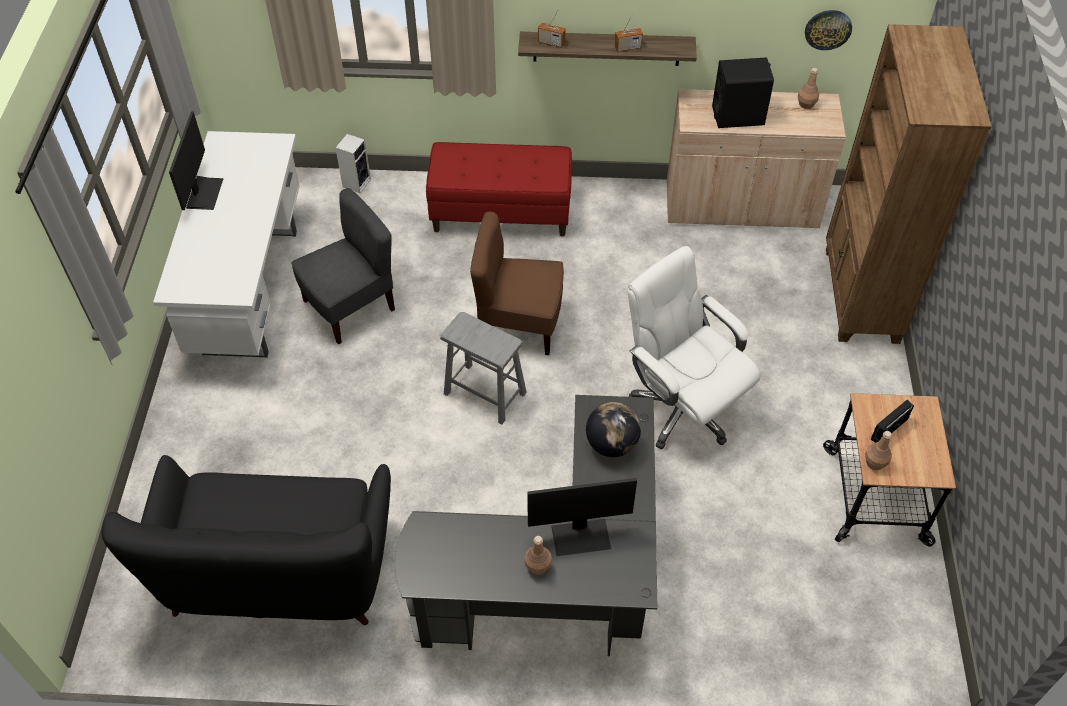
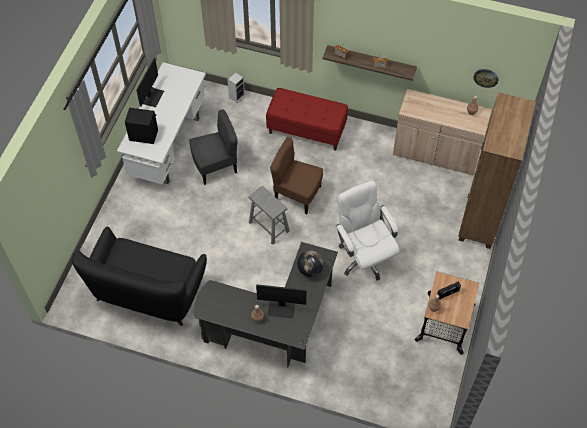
camera: 15 degrees right, 5 degrees up
(738, 116) = (432, 111): black speaker -> black speaker (144, 135)

